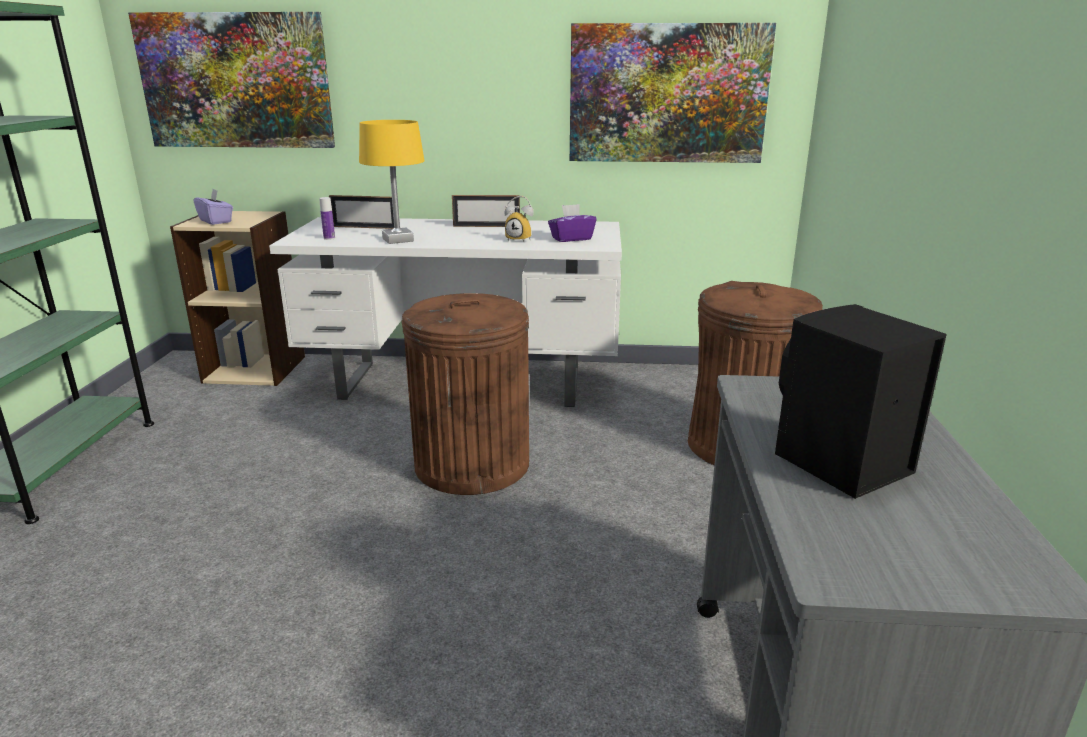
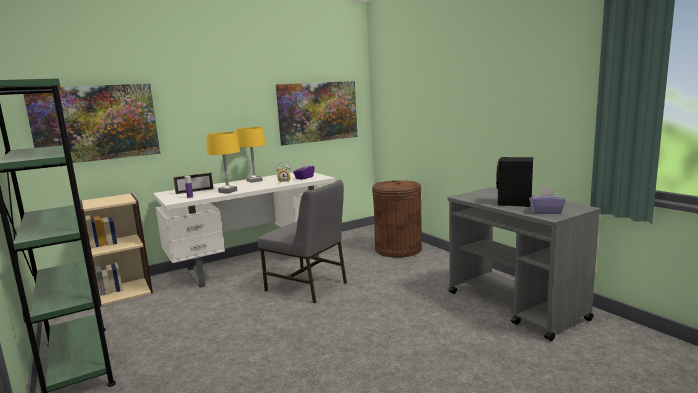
camera: 35 degrees left, 10 degrees down
(216, 221) = (104, 202): purple tissue box -> purple tissue box (546, 212)
(471, 464) = (308, 286): brown trash can -> grey chair
(486, 226) = (254, 181): picture frame -> yellow table lamp

